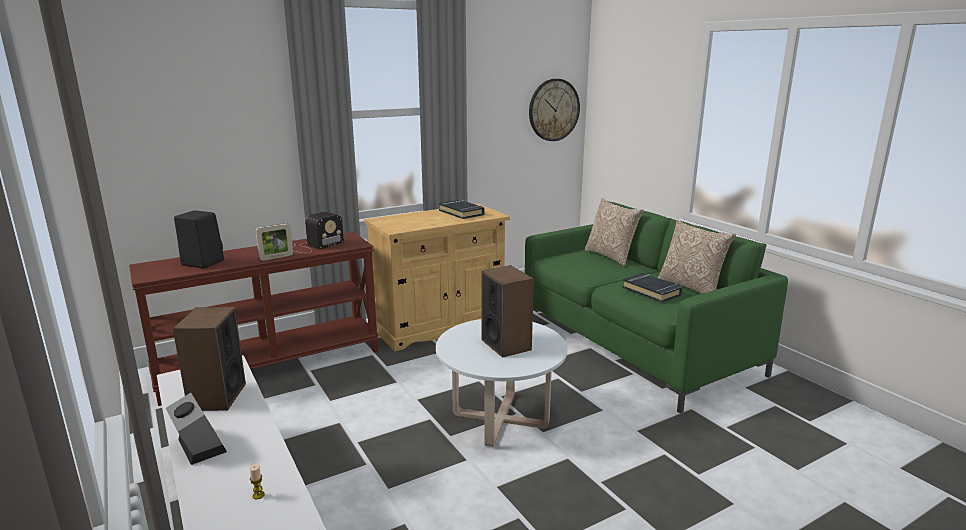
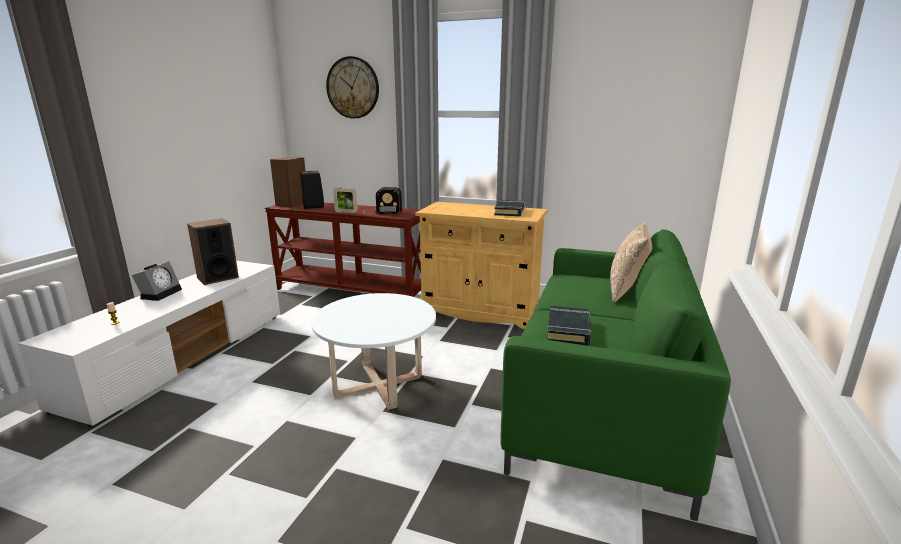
camera: 50 degrees right, 0 degrees up
(506, 344) = (376, 317): speaker -> speaker (292, 204)
(553, 110) = (675, 122): wall clock -> wall clock (353, 88)
(691, 287) = (625, 345): pillow -> none

